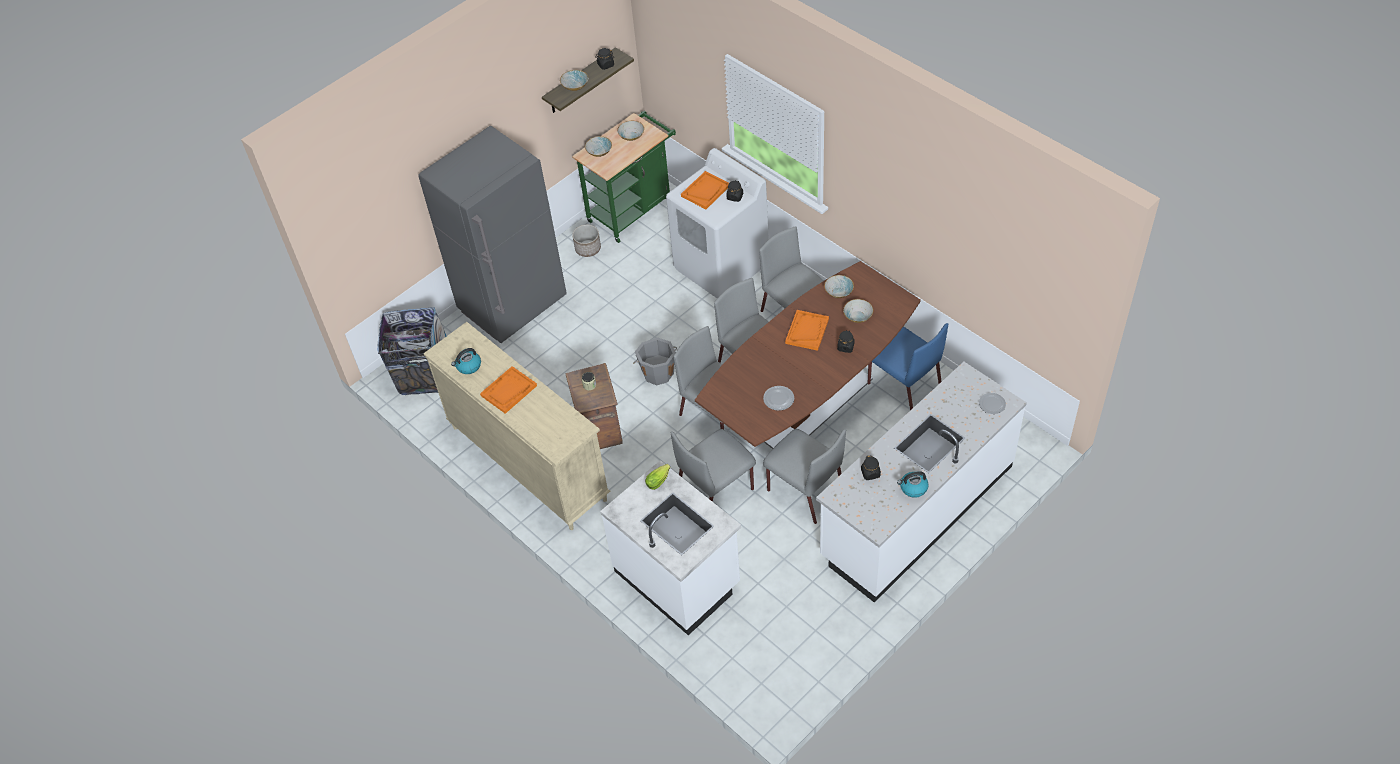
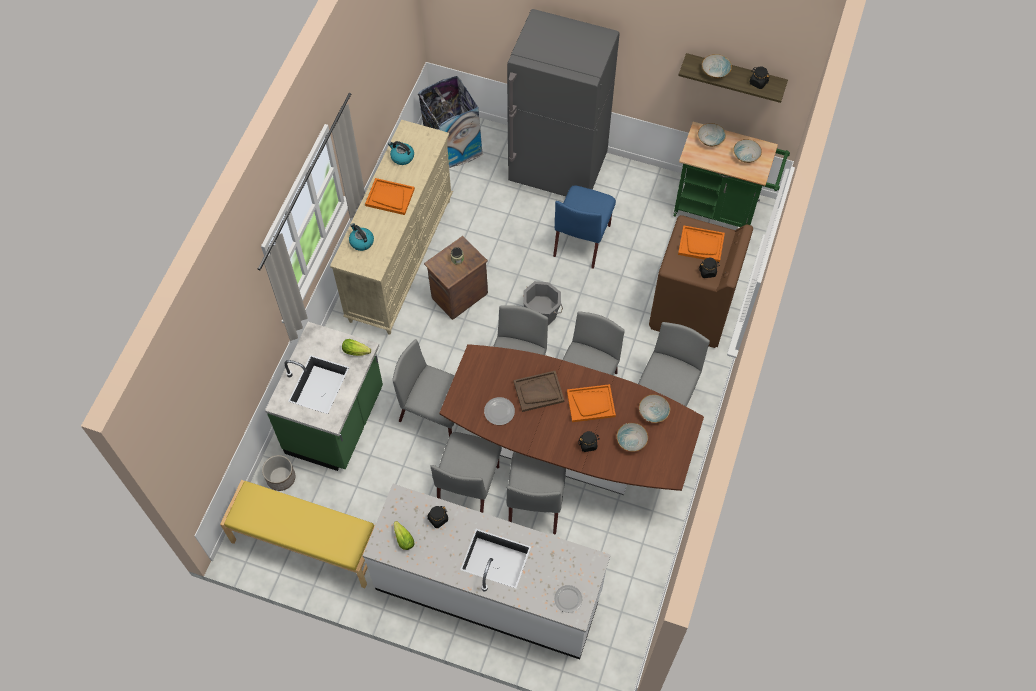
camera: 60 degrees right, 10 degrees up
(588, 248) = (653, 196): planter -> planter (281, 478)
(678, 577) = (336, 422): white counter -> green counter
(721, 266) = (691, 311): white washing machine -> brown washing machine
(774, 363) = (538, 392): none -> brown tray
(798, 646) = (307, 544): none -> yellow bench
(846, 445) = (535, 501): none -> grey chair
(876, 506) = (403, 537): none -> lettuce
(903, 386) = (629, 525): blue chair -> blue chair (582, 239)
(913, 488) = (436, 562): kettle -> kettle (361, 241)

